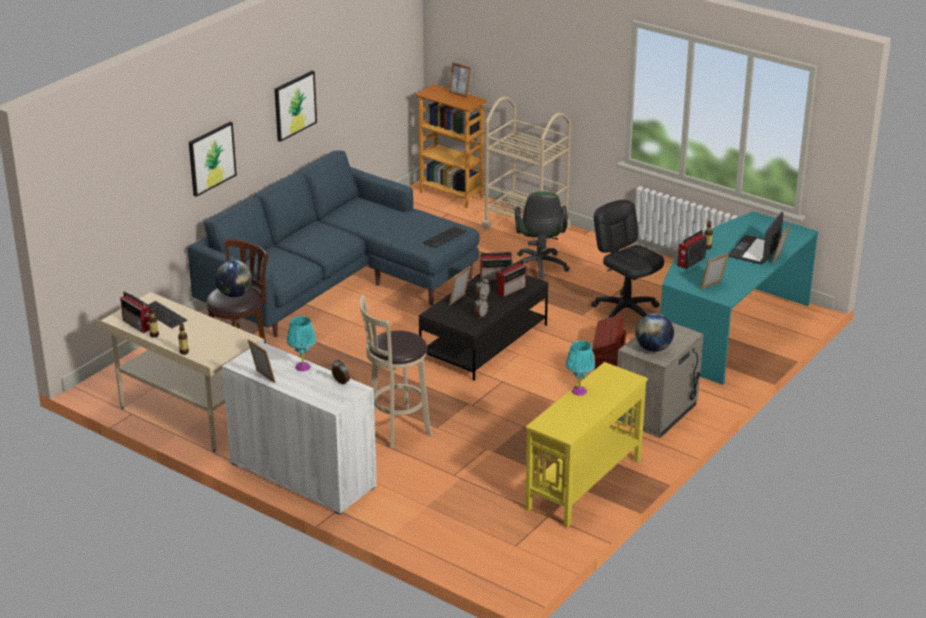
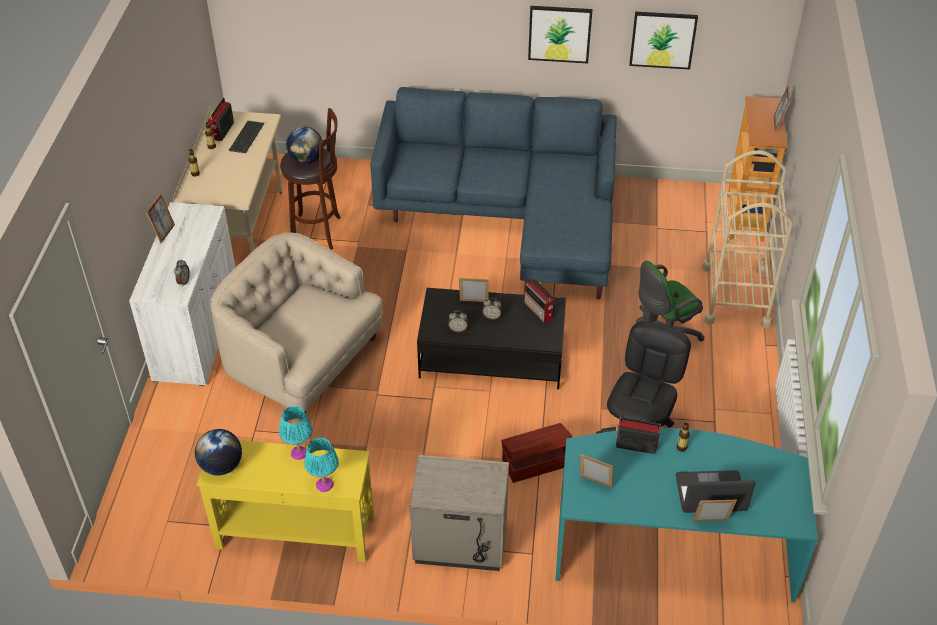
camera: 60 degrees right, 15 degrees up
(211, 158) = (430, 36): picture -> picture (663, 39)
(303, 367) = (196, 248): turquoise table lamp -> turquoise table lamp (324, 484)
(396, 430) = (302, 360): beige stool -> beige armchair
(444, 237) = (567, 242): keyboard -> none
(511, 289) = (525, 331): radio -> none
(653, 348) = (440, 482): globe -> globe (221, 466)

